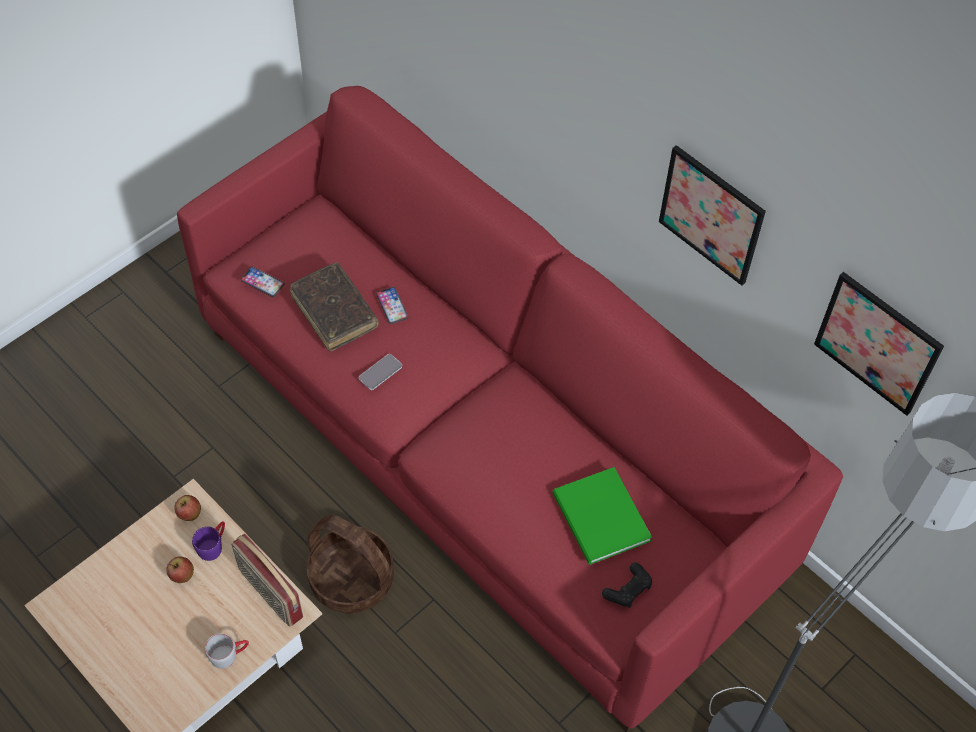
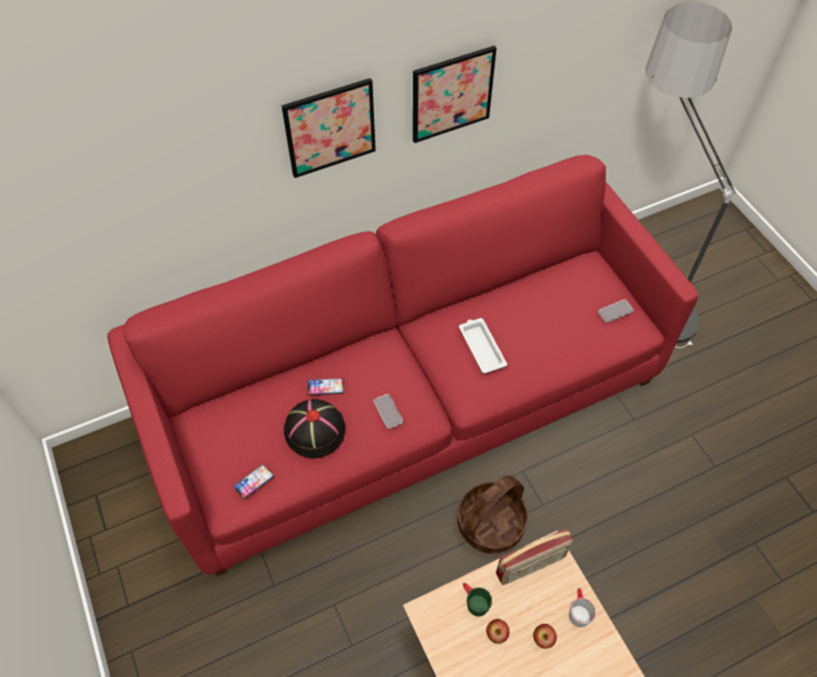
camera: 70 degrees left, 0 degrees up
(189, 514) = (438, 615): apple -> apple (543, 639)
(213, 545) = (474, 601): purple mug -> green mug
(334, 312) = (314, 430): brown book -> black hat
(503, 443) = (481, 347): none -> white tray
(600, 520) = (561, 308): green book -> none
(628, 589) = (615, 311): black game controller -> phone
(877, 343) = (587, 53): picture -> picture (330, 128)

